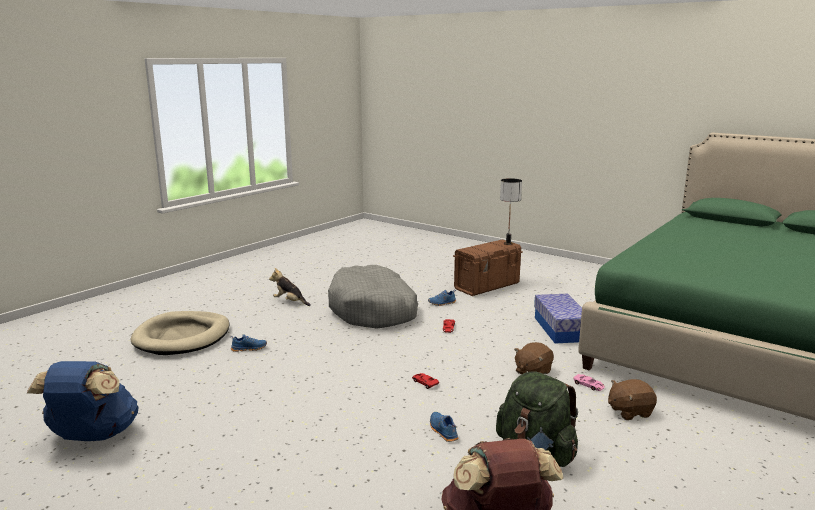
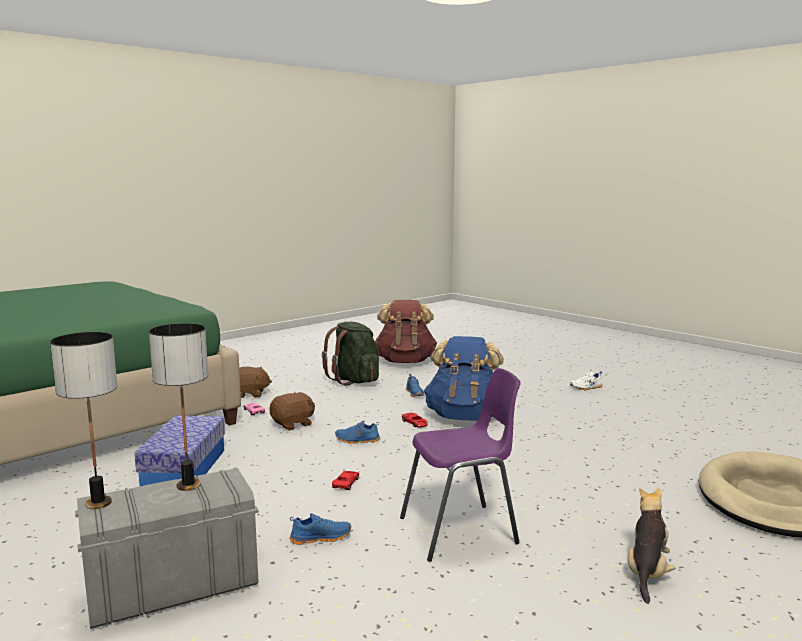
camera: 170 degrees left, 5 degrees down
(92, 436) = (712, 407): blue backpack -> blue backpack (464, 417)
(216, 468) = (586, 388): none -> white shoe
(249, 348) = (644, 474): blue shoe -> blue shoe (357, 440)
(290, 302) = (647, 573): plush toy -> plush toy turned 105 degrees counterclockwise
(373, 310) = (461, 531): grey dog bed -> purple chair
(484, 249) = (188, 485): none -> table lamp
(487, 286) = (172, 588): brown storage box -> grey storage box

